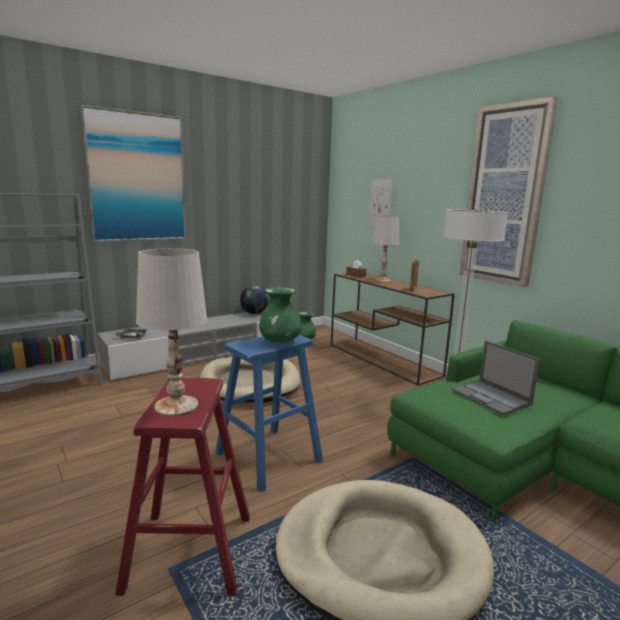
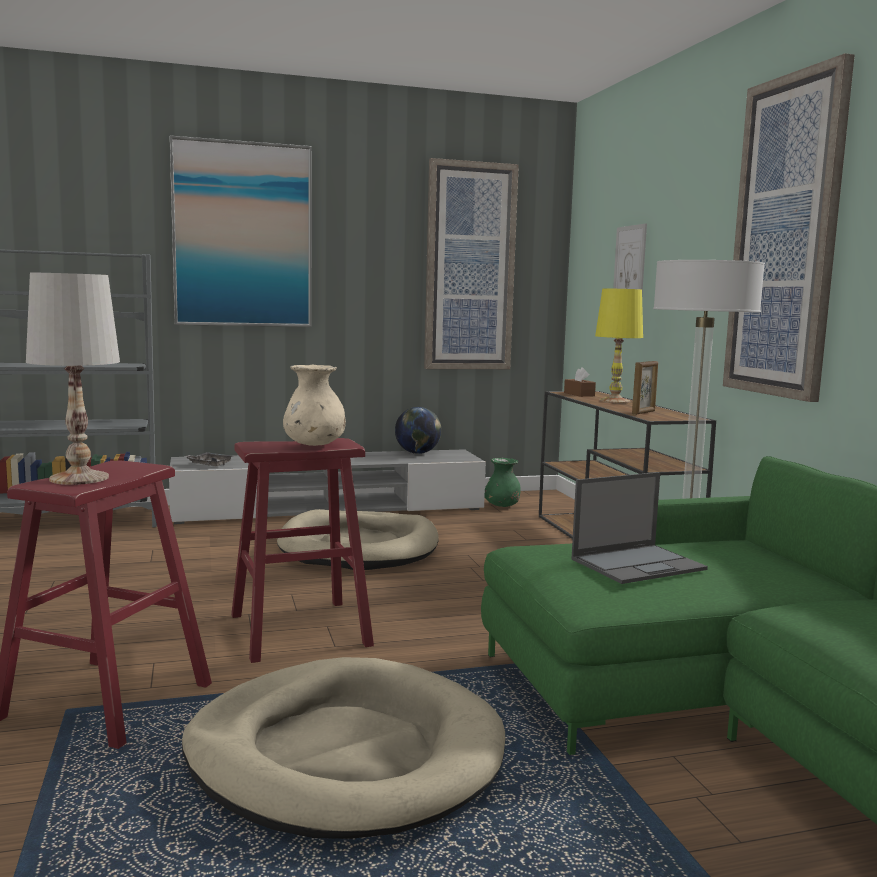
camera: 20 degrees right, 5 degrees down
(268, 457) = (300, 630): blue stool -> red stool
(277, 197) = (469, 267): none -> picture
(280, 341) = (314, 445): green vase -> beige vase
(382, 280) = (615, 401): white table lamp -> yellow table lamp
(491, 397) = (639, 564): laptop -> laptop turned 105 degrees counterclockwise

